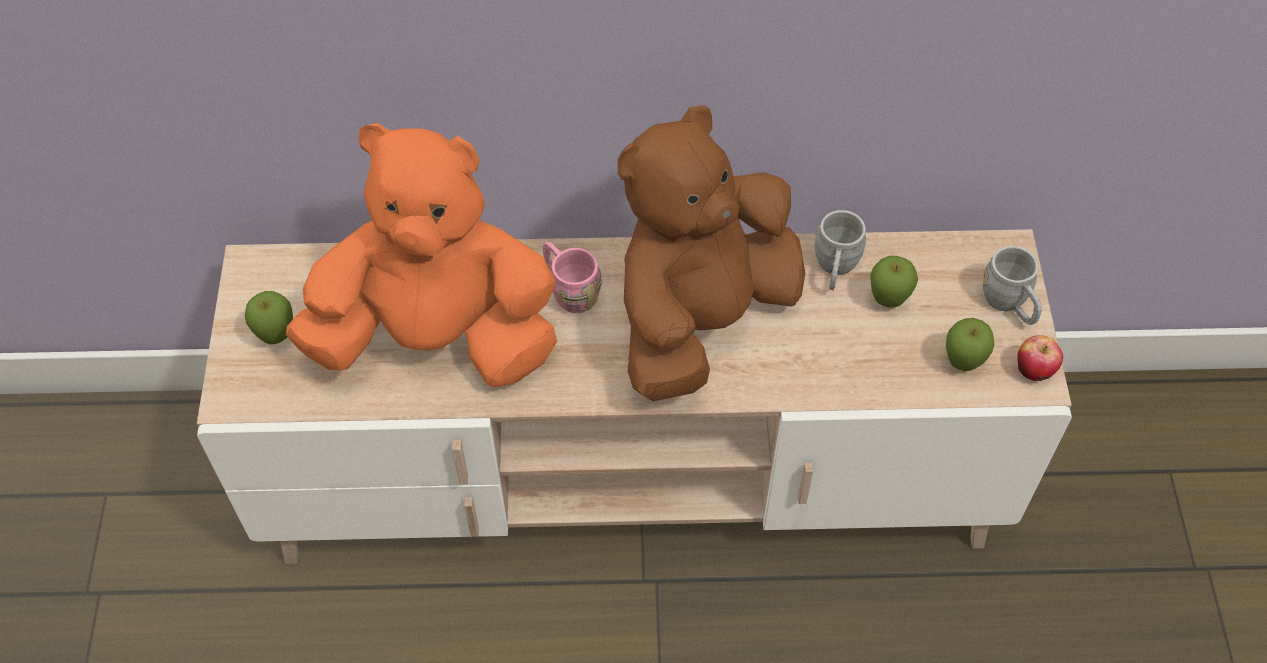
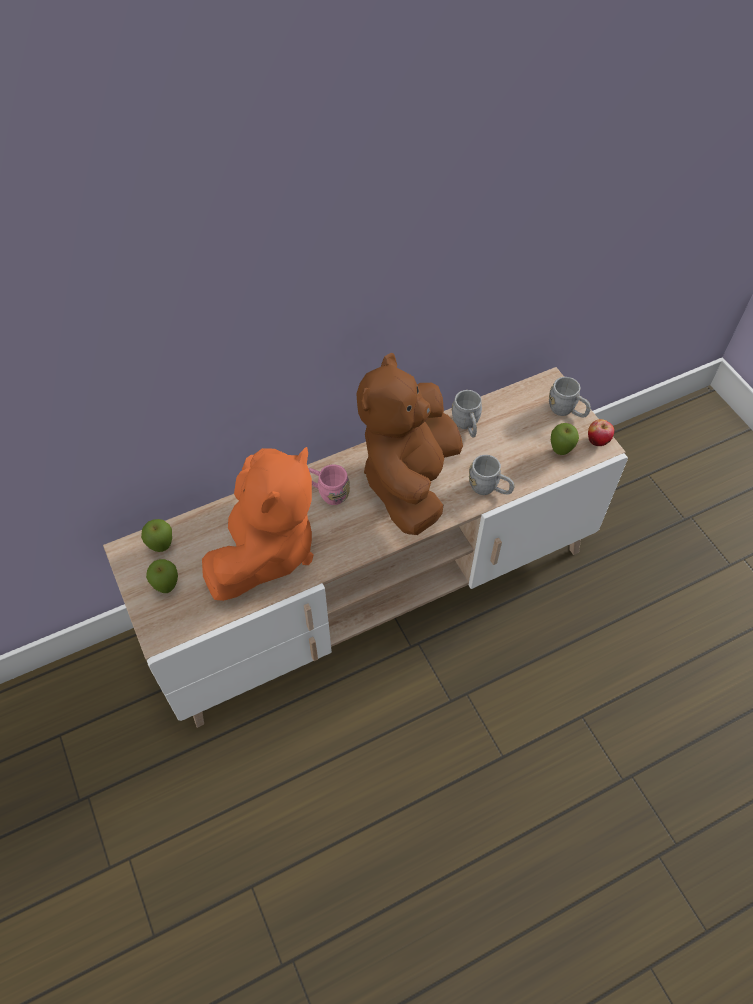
camera: 25 degrees left, 0 degrees up
(438, 338) = (266, 549): orange plush toy -> orange plush toy turned 135 degrees clockwise
(815, 378) = (489, 488): none -> grey mug
(887, 301) = (504, 432): apple -> apple (162, 547)

